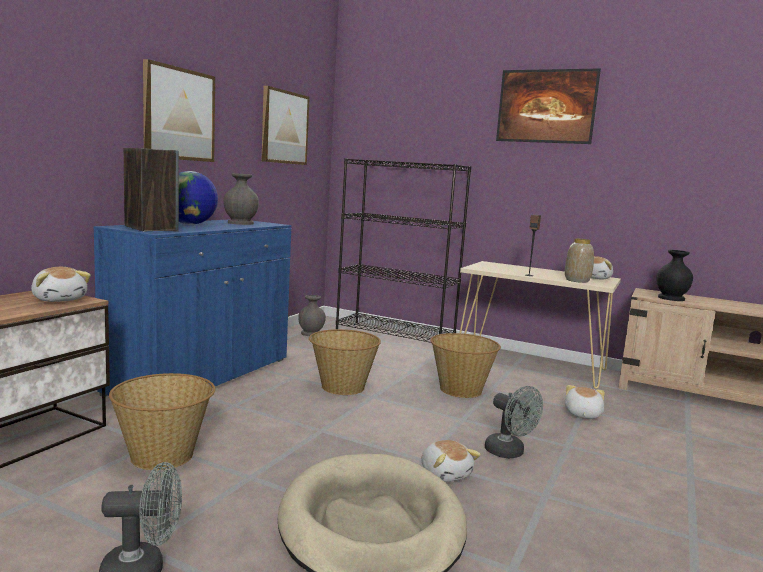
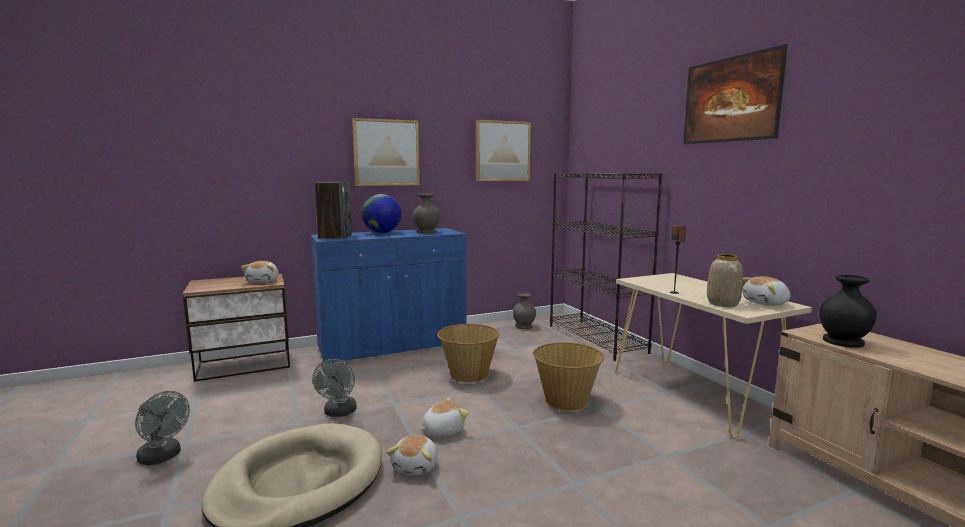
camera: 40 degrees right, 0 degrees up
(163, 455) = (283, 393): basket -> none
(509, 453) = (501, 469): grey fan -> grey fan (339, 413)
(582, 414) = (655, 459): plush toy -> plush toy (442, 430)

